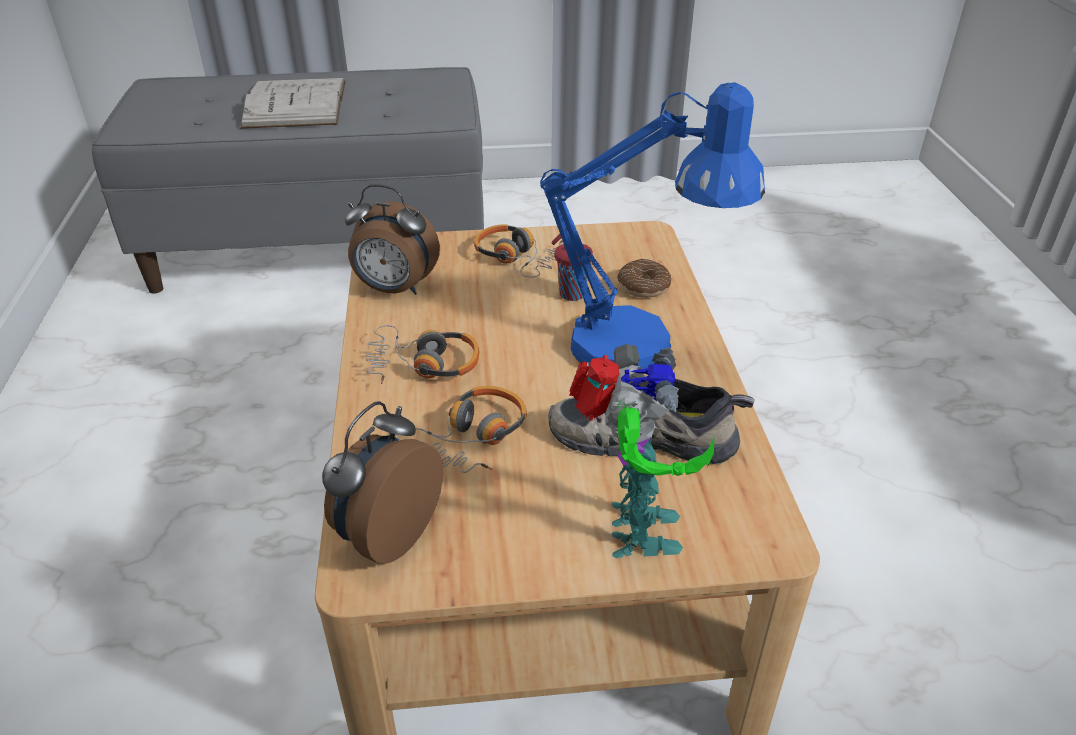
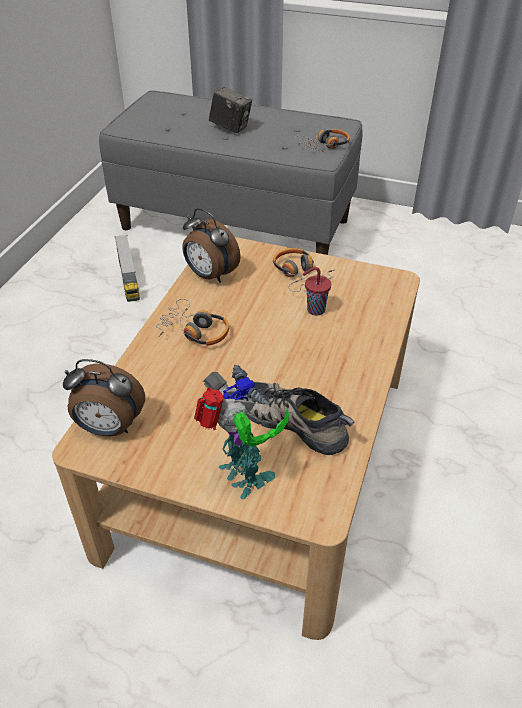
camera: 25 degrees right, 5 degrees up
(197, 354) = (128, 276): none -> toy truck
(296, 104) = (230, 127): white book -> camera
(386, 534) = (109, 428): alarm clock -> alarm clock turned 135 degrees counterclockwise
(472, 438) = (191, 387): headphones -> headphones (324, 146)
(633, 532) = (243, 478): toy robot -> toy robot turned 60 degrees counterclockwise
(642, 350) = (333, 362): blue table lamp -> none
(643, 286) = (367, 318): donut -> none

